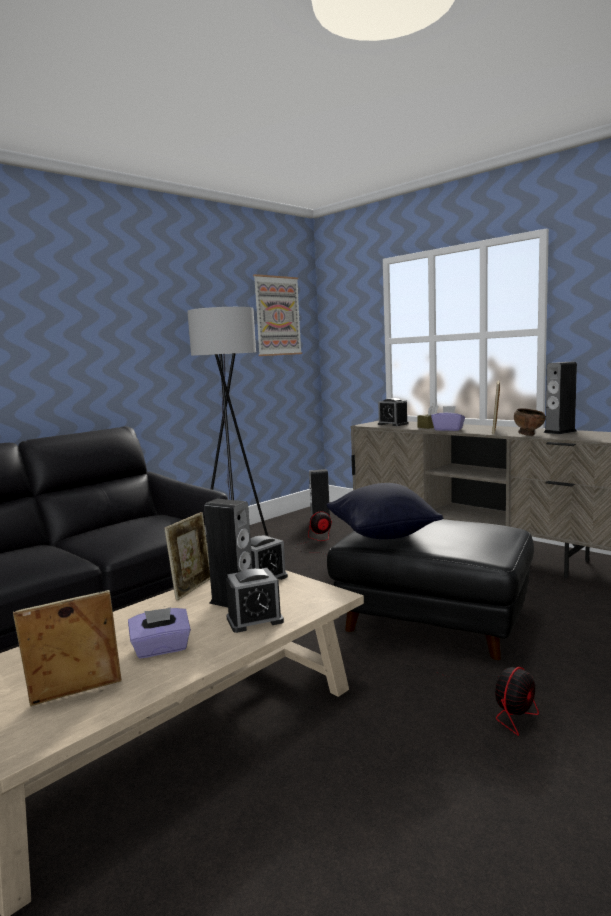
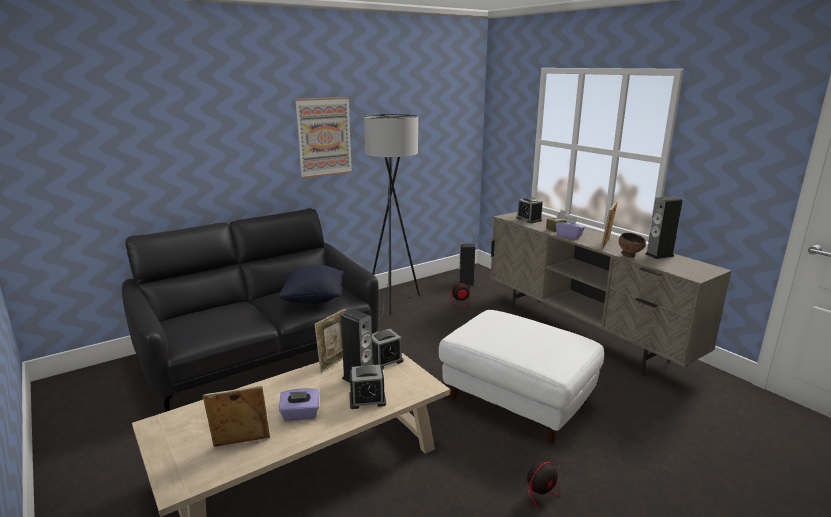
camera: 10 degrees right, 10 degrees up
(277, 316) = (446, 110): picture -> picture (324, 137)
(382, 536) = (482, 335): black pillow -> black pillow (313, 299)
(433, 620) = (517, 399): black ottoman -> white ottoman

